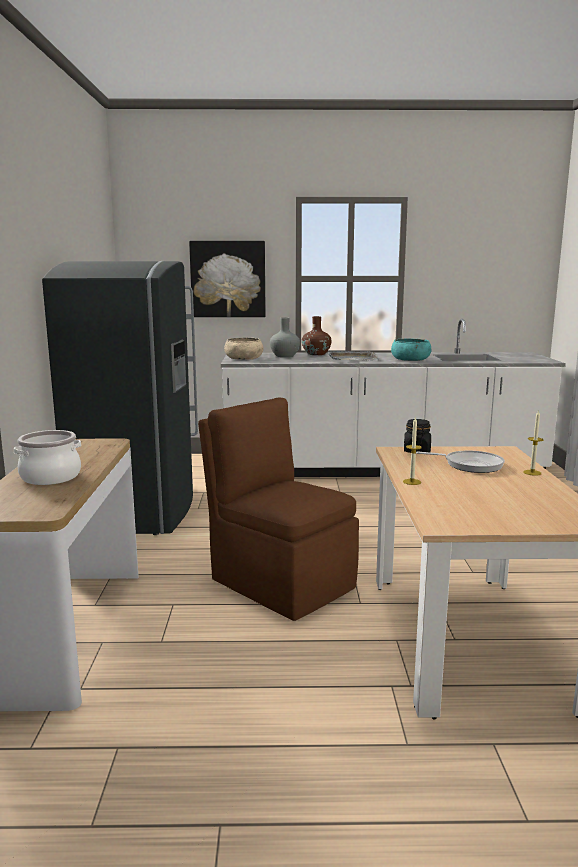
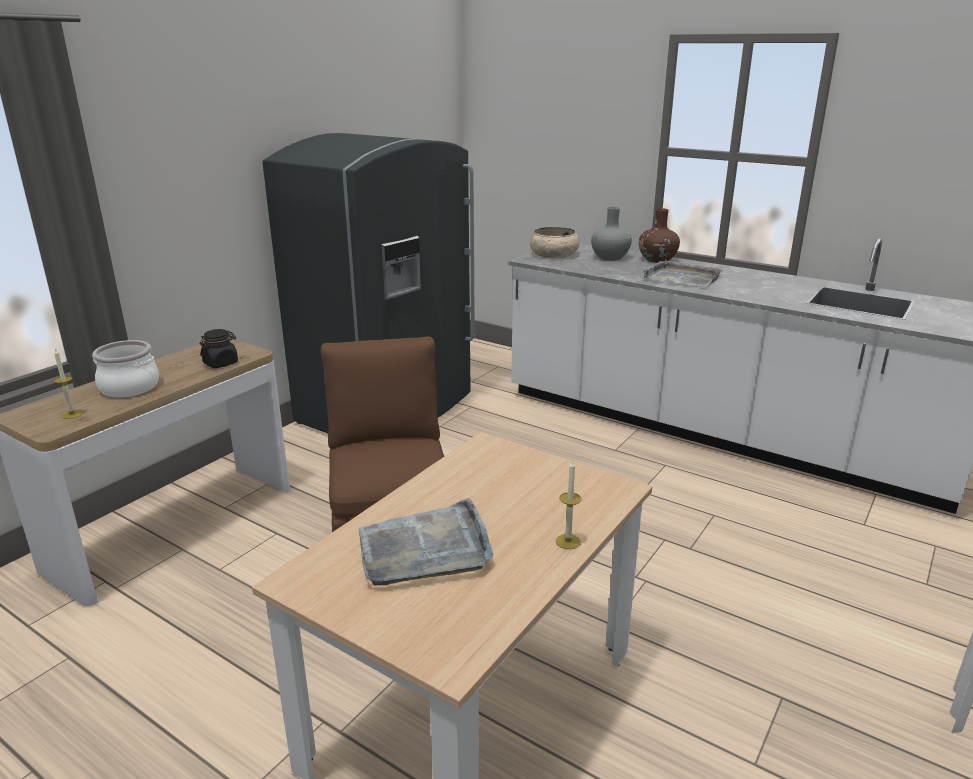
camera: 35 degrees right, 10 degrees up
(228, 279) = (578, 145): picture -> none
(410, 359) = (760, 292): turquoise bowl -> none
(412, 482) = (401, 502): candle -> candle (72, 414)
(416, 451) = (508, 454): black jar -> black jar (221, 363)
(470, 465) = (520, 499): frying pan -> none
(474, 493) = (425, 548): none -> grey tray

